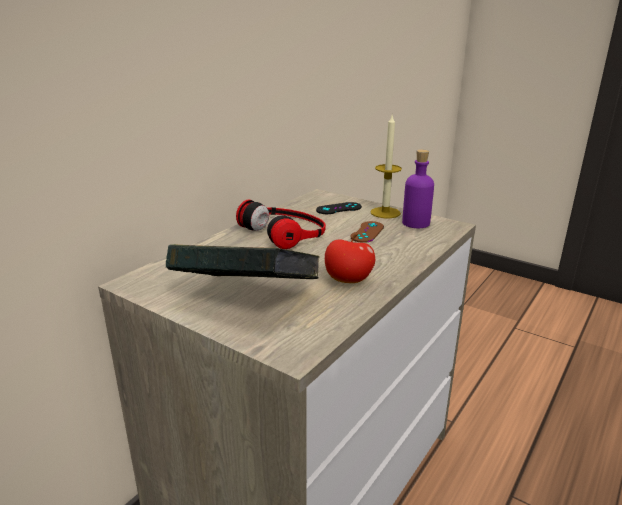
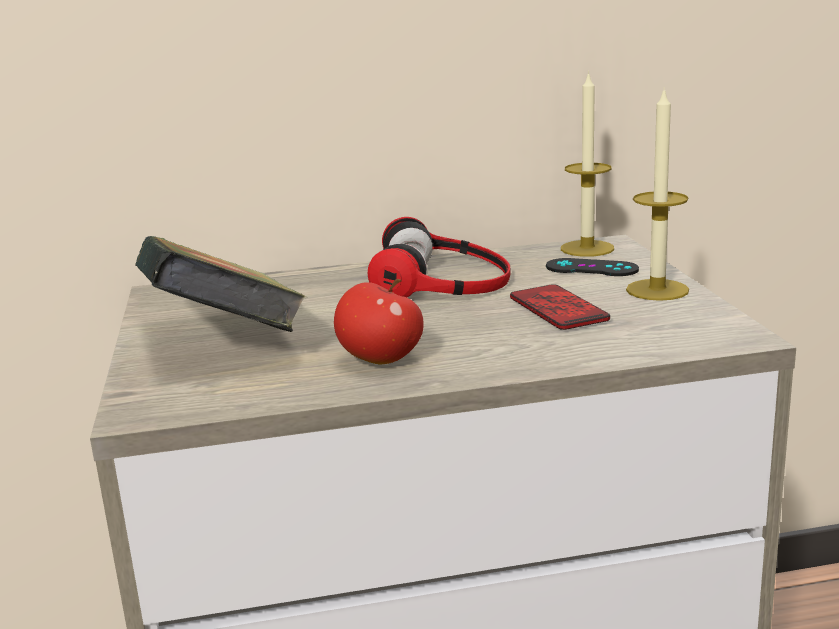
camera: 45 degrees right, 5 degrees down
(316, 199) = (587, 248): none -> candle
(367, 232) = (558, 309): brown game controller -> phone
(416, 223) = (674, 317): purple bottle -> none

